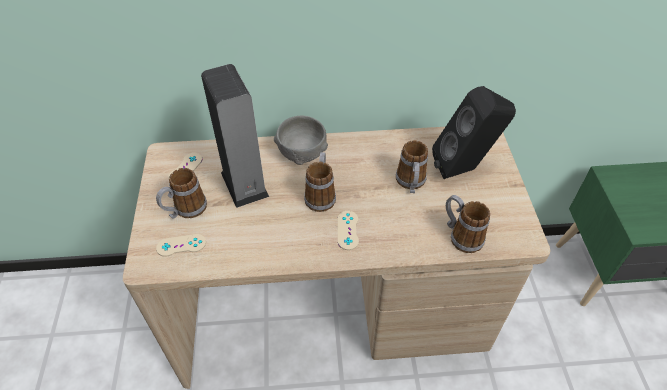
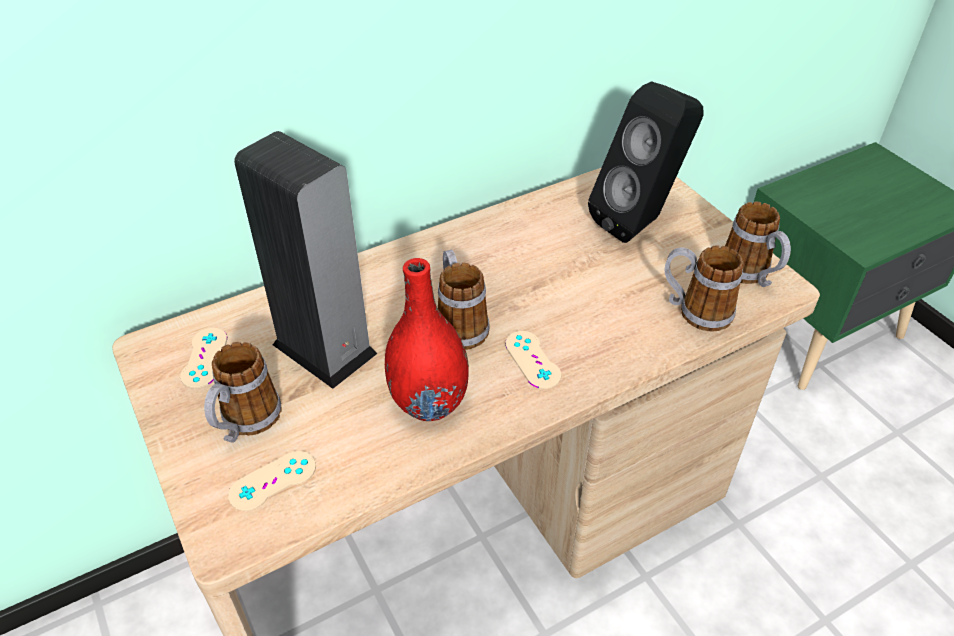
camera: 25 degrees left, 5 degrees down
(278, 234) = (429, 403): none -> red vase
(302, 153) = (390, 274): grey bowl -> none
(411, 184) = (581, 265): mug -> mug (749, 275)

